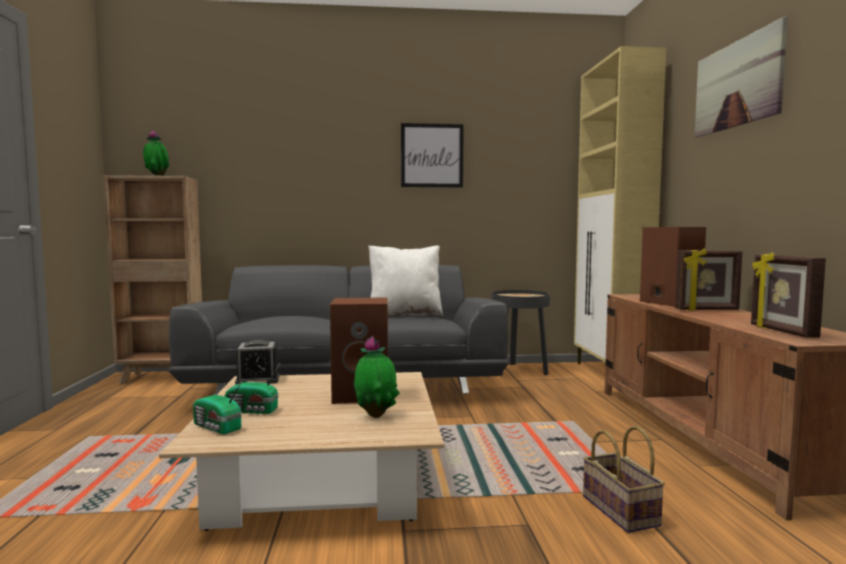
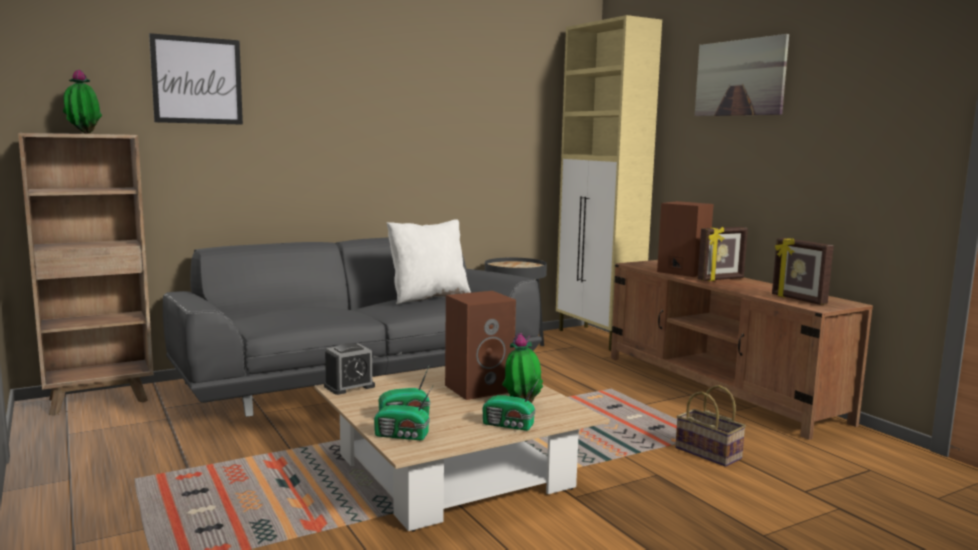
camera: 25 degrees left, 5 degrees up
(328, 433) = (509, 425): none -> radio
(432, 155) = (418, 108): picture -> picture (197, 80)

